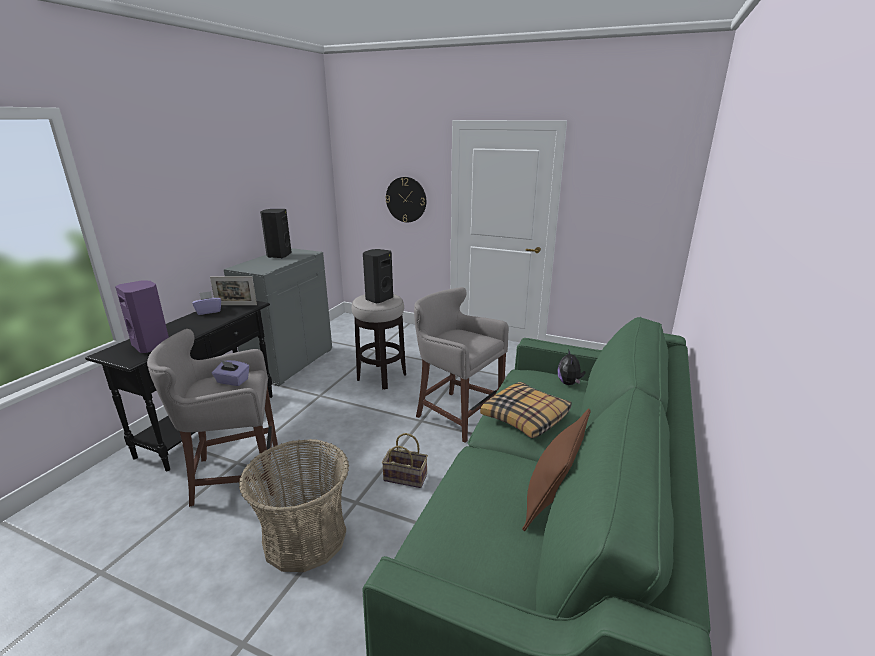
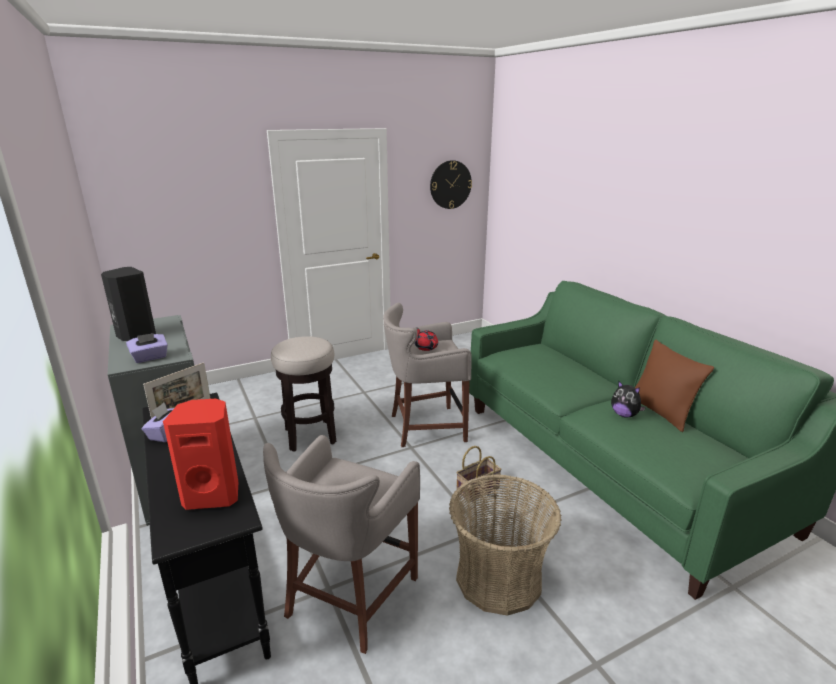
camera: 50 degrees left, 0 degrees up
(152, 345) = (213, 495): purple speaker -> red speaker
(232, 381) = (342, 479): purple tissue box -> purple tissue box (150, 357)
(378, 299) = (305, 345): black speaker -> none
(406, 199) = (216, 229): wall clock -> wall clock (450, 184)
(463, 336) = (426, 347): none -> red teapot
(525, 417) = (561, 380): pillow -> none
(569, 383) = (533, 349): plush toy -> plush toy (624, 415)

